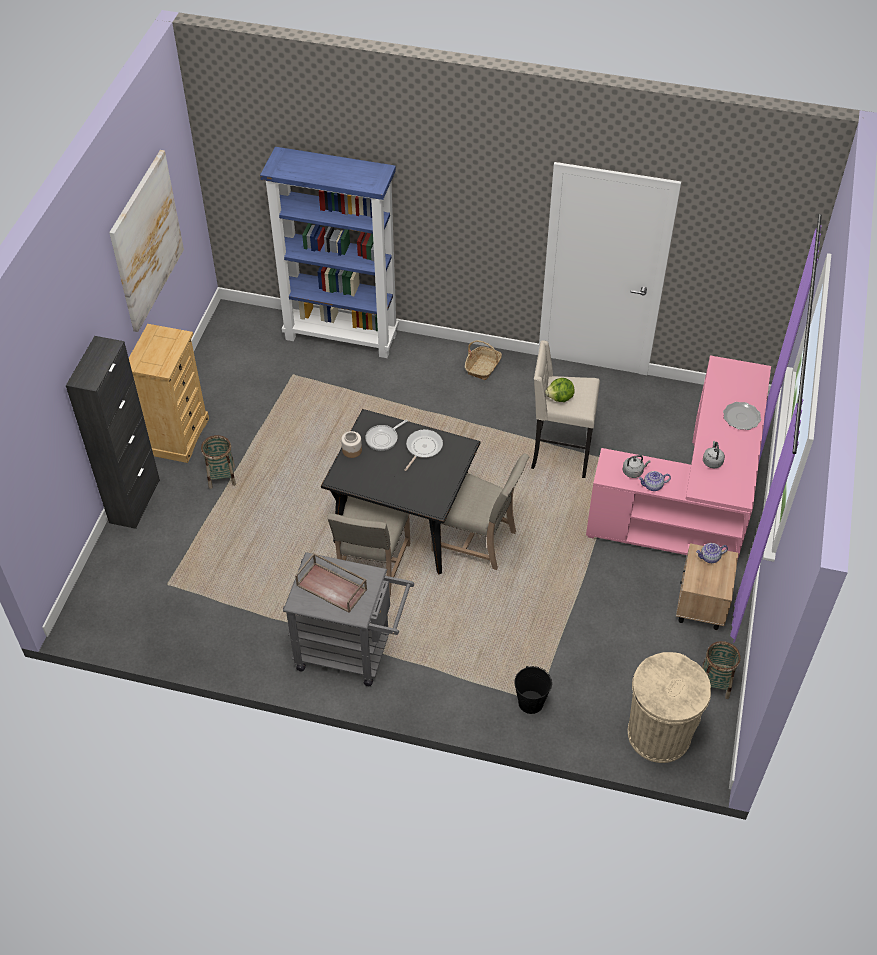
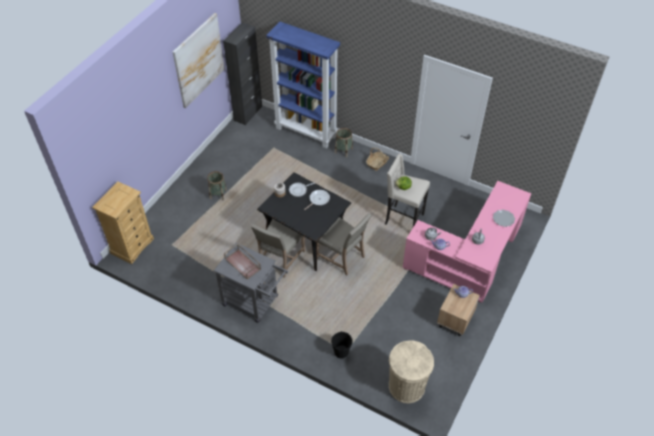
camera: 15 degrees right, 0 degrees up
(134, 501) = (169, 198): black cabinet -> black cabinet (248, 113)
(177, 435) = (202, 168): beige dresser -> beige dresser (132, 246)
(714, 683) = (448, 365): basket -> basket (343, 150)

